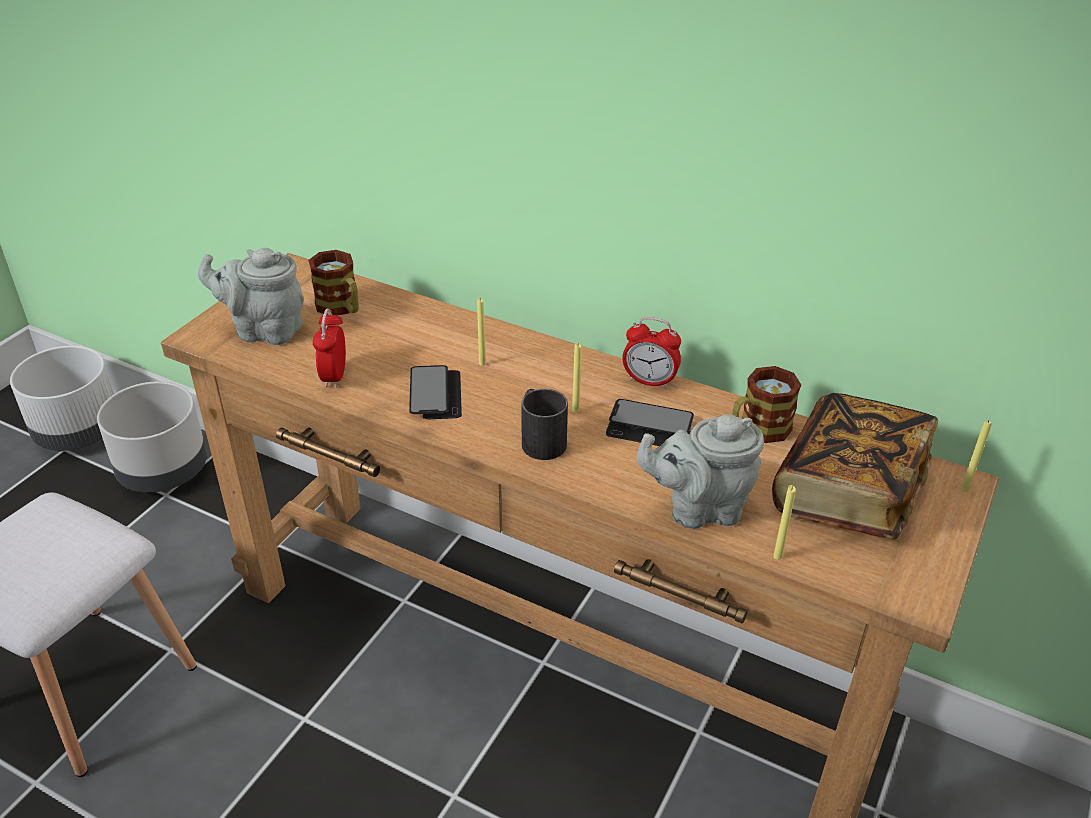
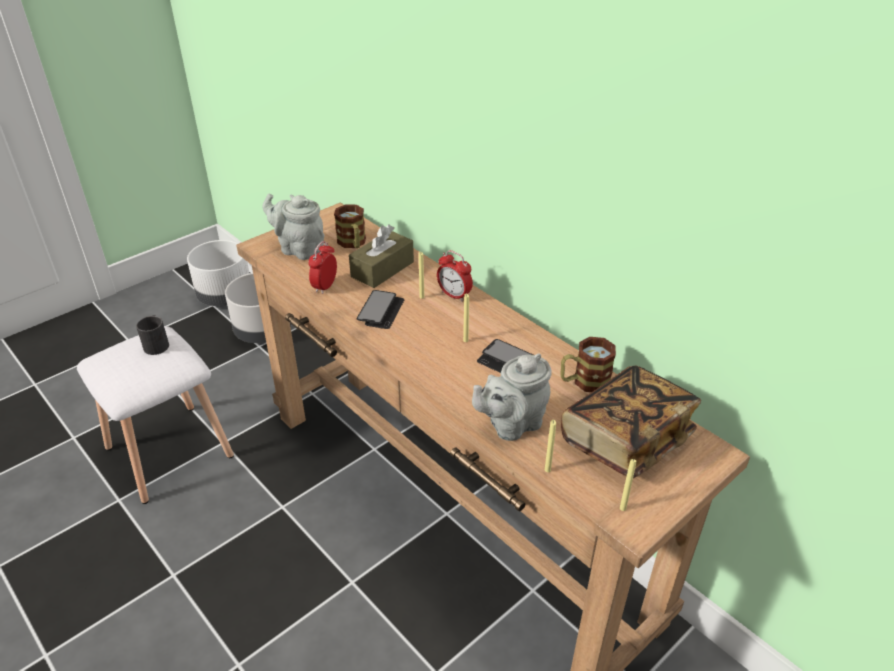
camera: 20 degrees right, 0 degrees up
(405, 336) = (382, 269): none -> brown tissue box
(539, 439) = (431, 354): black mug -> black mug (157, 343)
(649, 381) = (527, 332): alarm clock -> alarm clock (454, 295)
(699, 508) = (511, 424): grey teapot -> grey teapot turned 45 degrees counterclockwise
(964, 489) = (716, 458): yellow candle -> yellow candle (622, 508)

